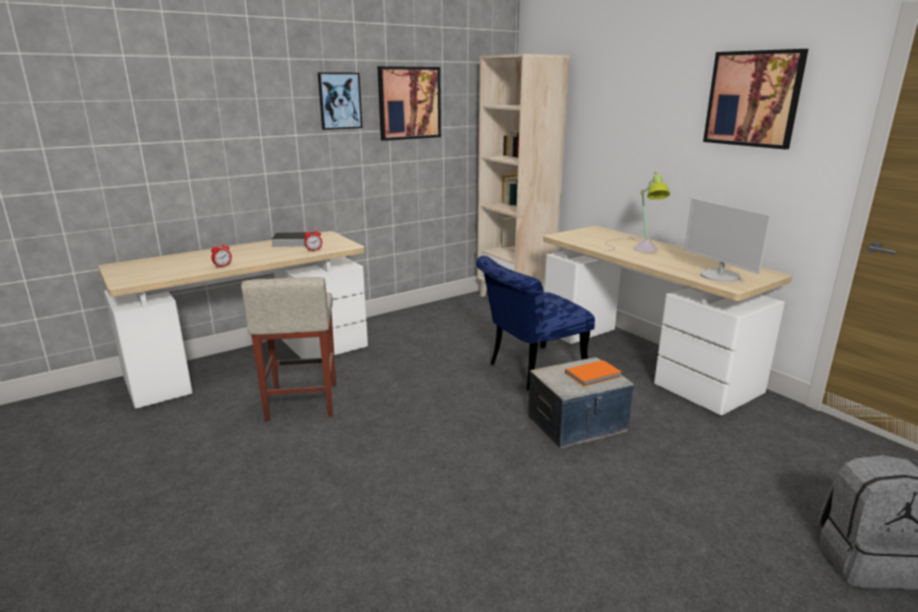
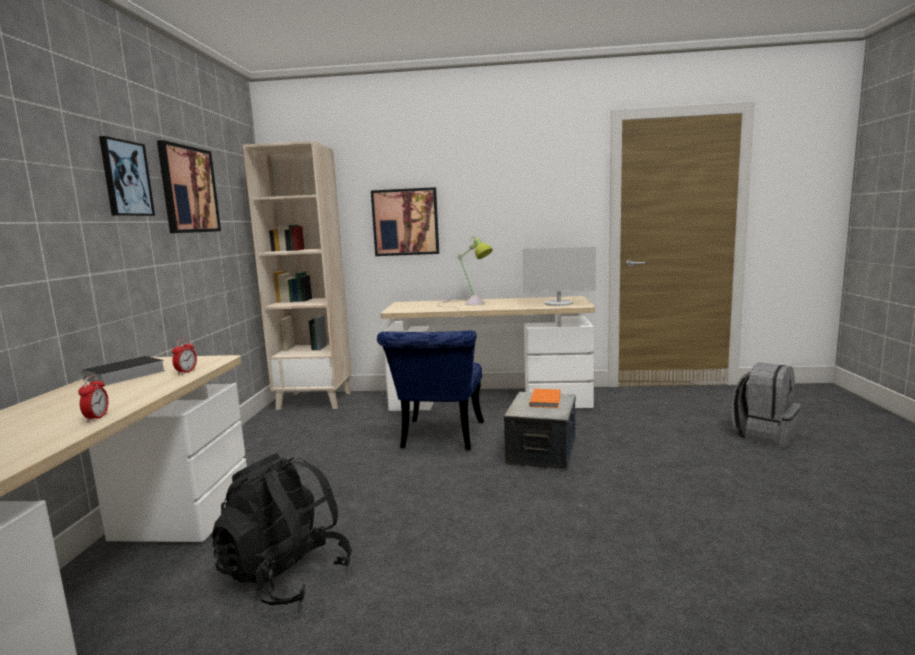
camera: 50 degrees left, 10 degrees down
(302, 402) = (286, 575): beige stool -> black backpack
(753, 99) = (525, 175): picture -> picture (405, 222)

